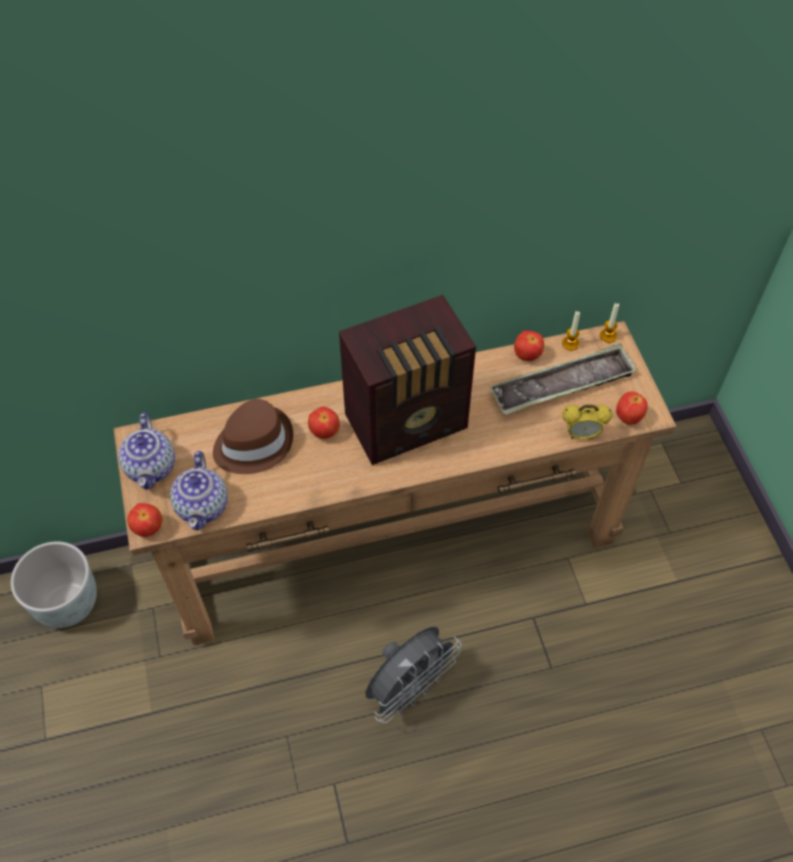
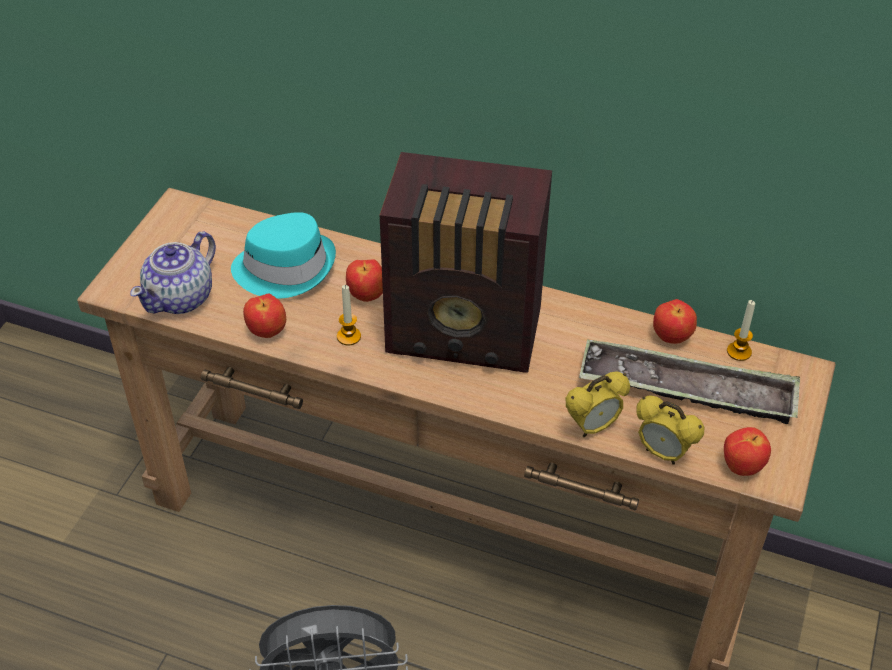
camera: 35 degrees right, 10 degrees down
(69, 603) = (80, 394): grey planter -> none
(148, 528) = (111, 290): apple -> apple (267, 332)
(152, 467) = (168, 239): teapot -> none
(253, 442) = (285, 267): brown hat -> turquoise hat
(531, 441) = (593, 427): none -> alarm clock
(608, 336) = (797, 367): candle -> candle (349, 336)

